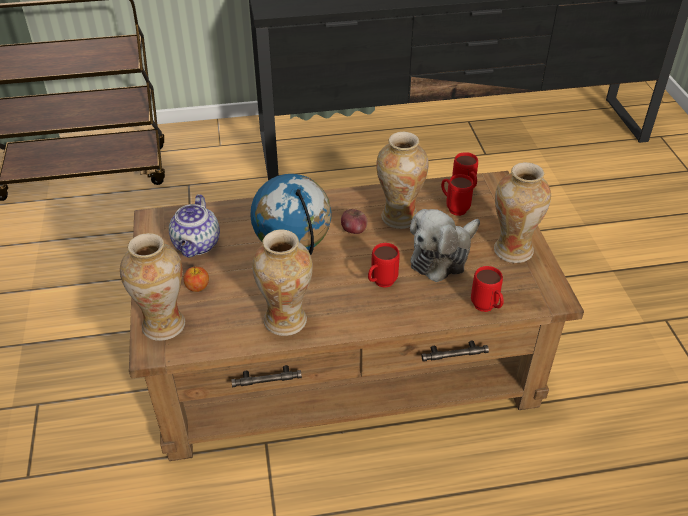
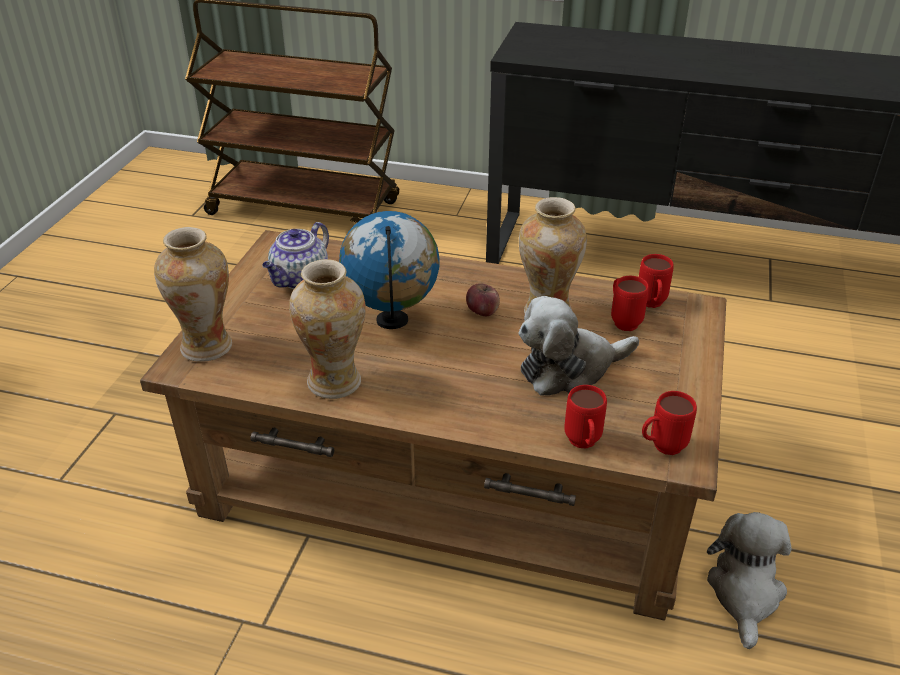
camera: 25 degrees right, 5 degrees down
(197, 287) = (269, 320): apple -> none
(380, 284) = (471, 377): red mug -> red mug (661, 448)
(512, 250) = (666, 389): vase -> none
(576, 369) = (745, 593): none -> plush toy

